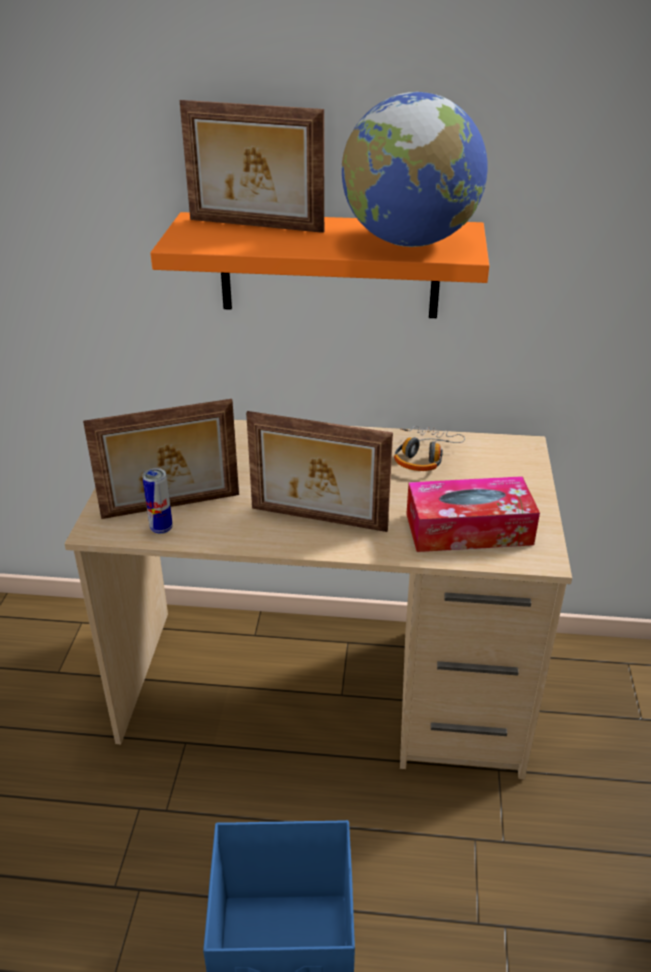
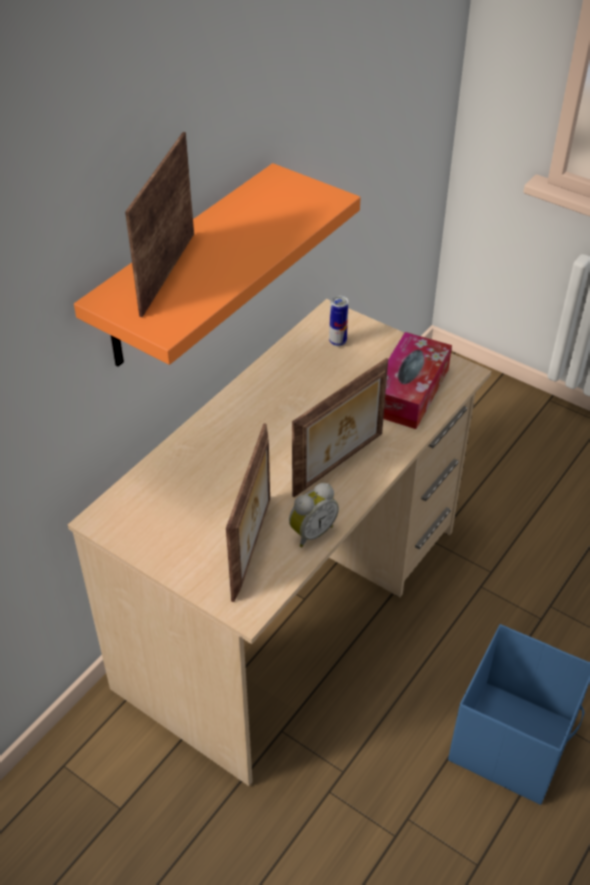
camera: 60 degrees left, 10 degrees up
(161, 528) = (280, 565): can -> can (337, 342)
(215, 533) = (311, 532): none -> alarm clock
(255, 226) = (165, 273): picture frame -> picture frame turned 150 degrees clockwise
(409, 242) = (284, 211): globe -> none
(423, 456) = (300, 370): headphones -> none

